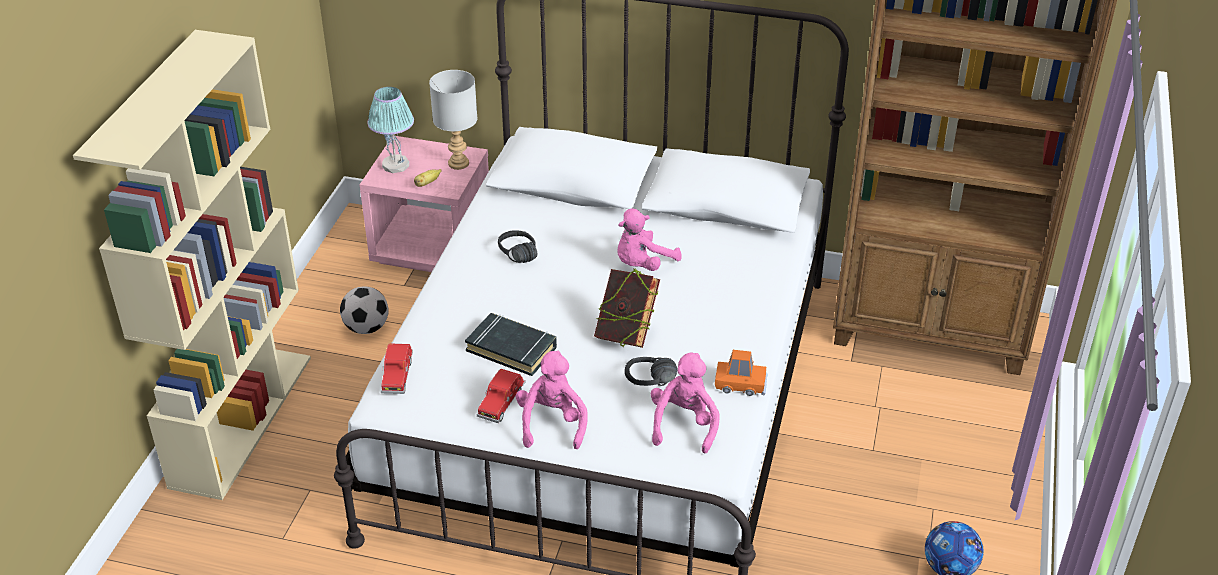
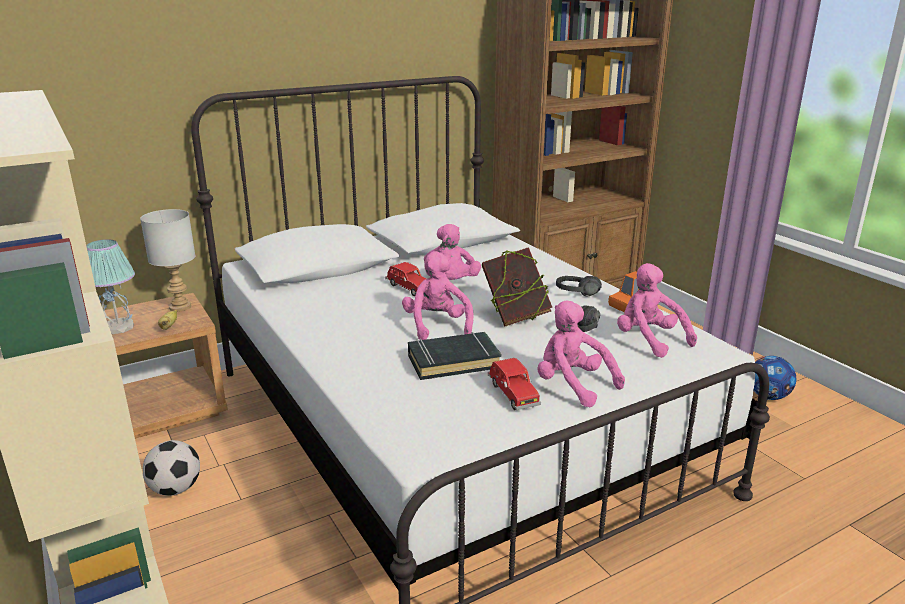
camera: 45 degrees left, 15 degrees down
(398, 376) = (392, 424): red toy car -> red toy car (408, 288)
(433, 247) = (167, 409): pink nightstand -> brown nightstand
(512, 256) = (349, 315): black headphones -> black headphones (577, 295)
(555, 307) = (437, 326): none -> pink plush toy

